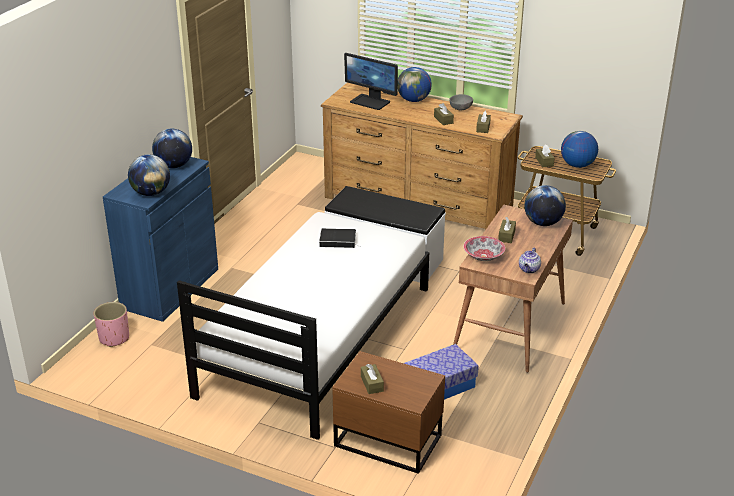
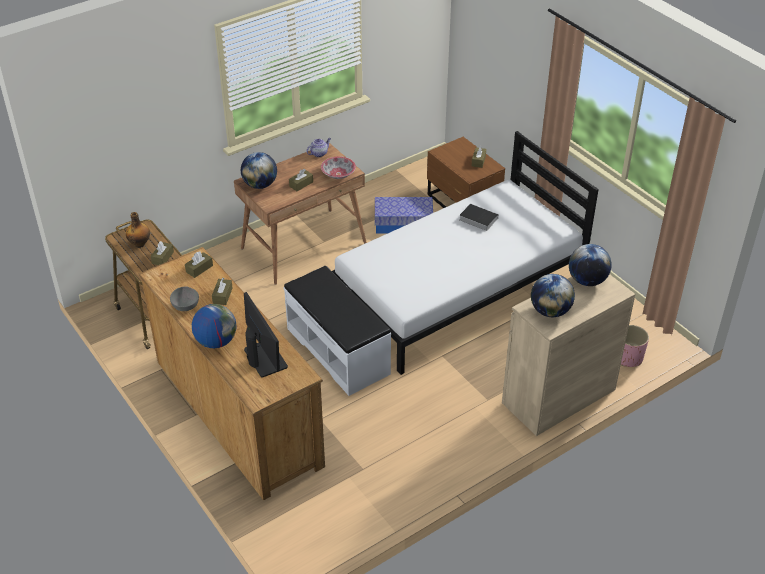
camera: 150 degrees left, 10 degrees up
(170, 288) = (558, 396): blue cabinet -> beige cabinet
(339, 240) = (412, 276): book -> book (477, 219)
(577, 165) = (140, 244): globe -> bottle

